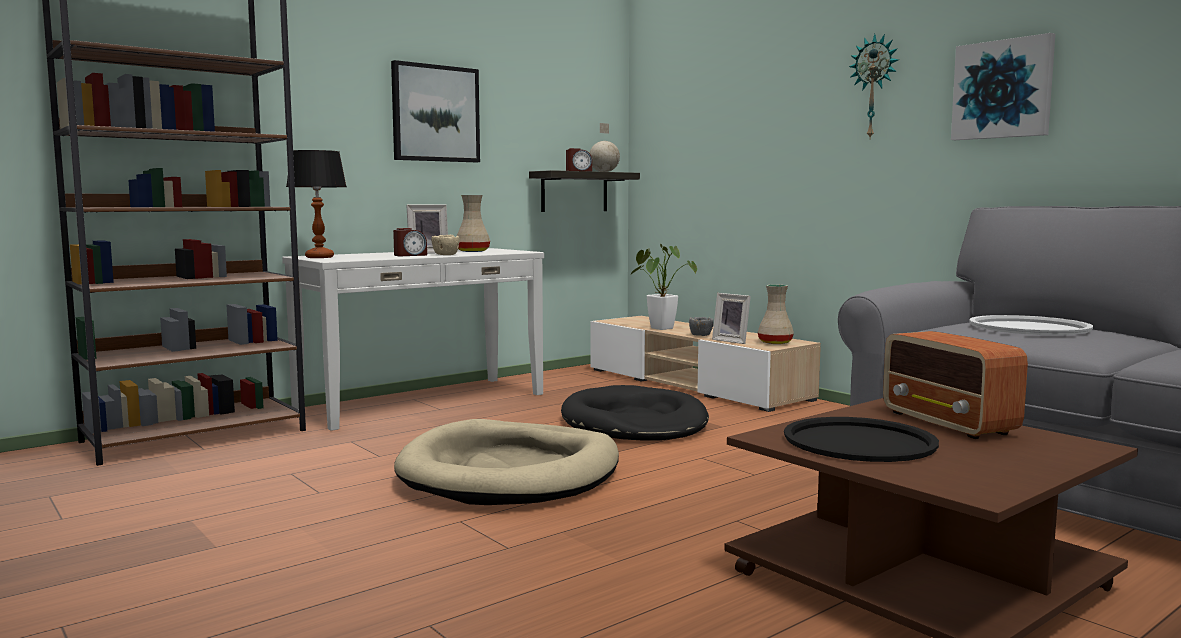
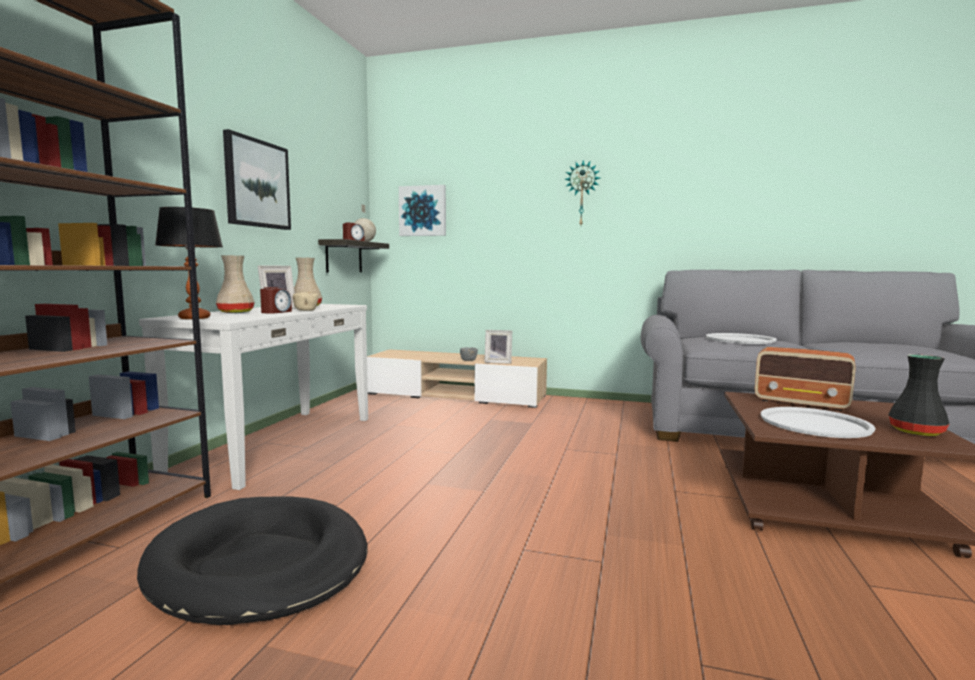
camera: 35 degrees left, 0 degrees up
(511, 472) = (473, 492): beige dog bed -> none
(634, 422) = (475, 430): black dog bed -> black dog bed (260, 564)
(658, 328) = (427, 357): potted plant -> none
(776, 342) = (525, 360): beige vase -> beige vase (236, 312)
(859, 442) = (814, 424): black tray -> white tray
(987, 473) = (915, 431): none -> black vase
(1002, 89) = (668, 201): picture -> picture (423, 211)

